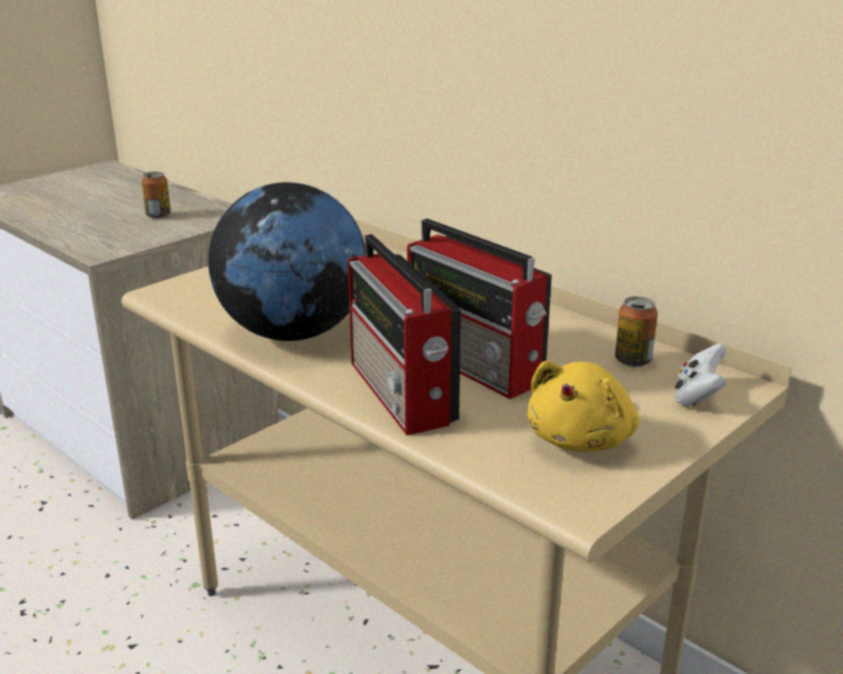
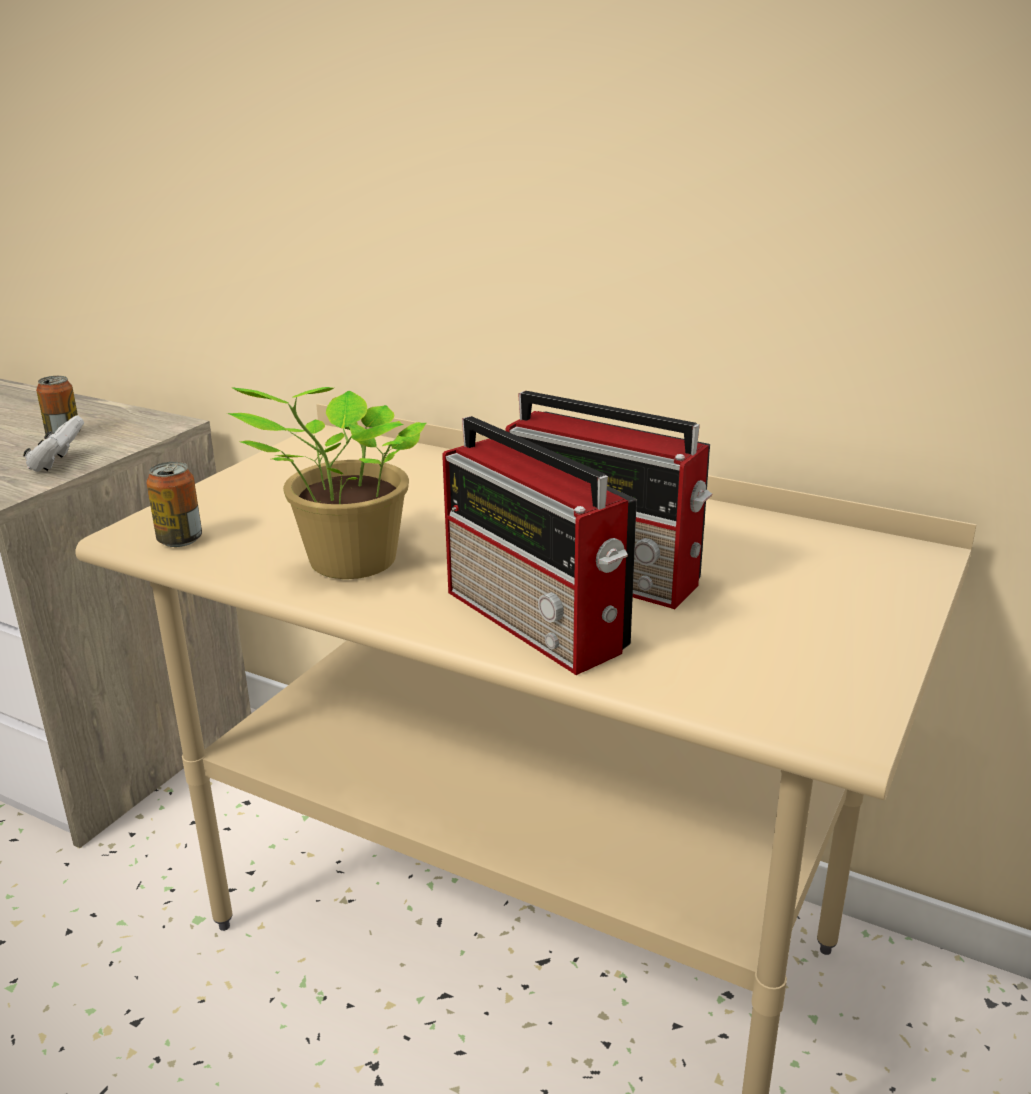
camera: 15 degrees left, 0 degrees up
(292, 333) = (347, 563): globe -> potted plant
(582, 439) = (791, 645): yellow plush toy -> none
(633, 361) = (785, 542): can -> can (180, 540)
(697, 396) = (884, 573): white game controller -> white game controller (57, 464)

